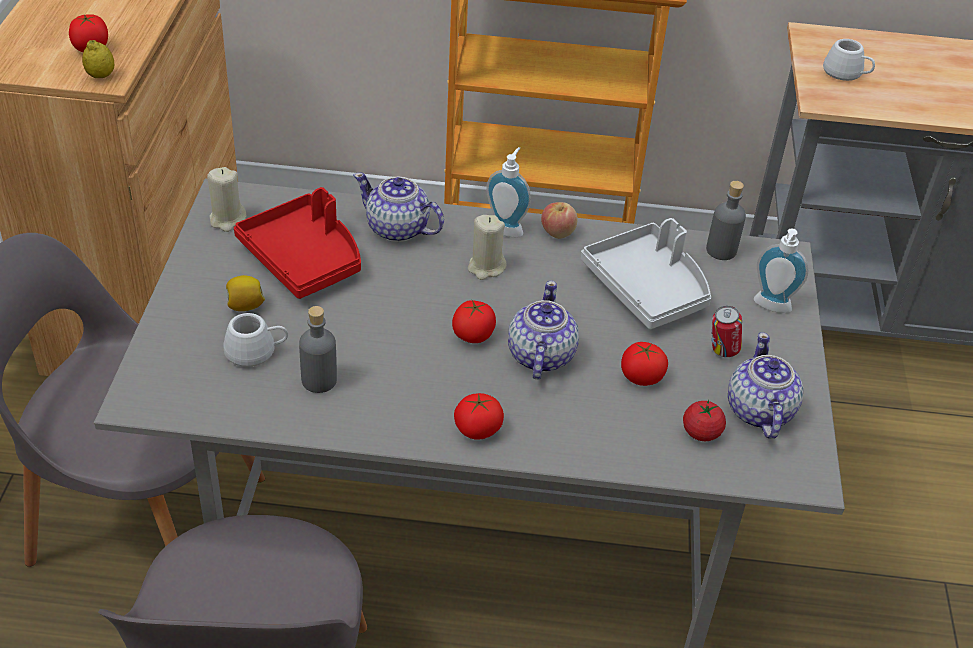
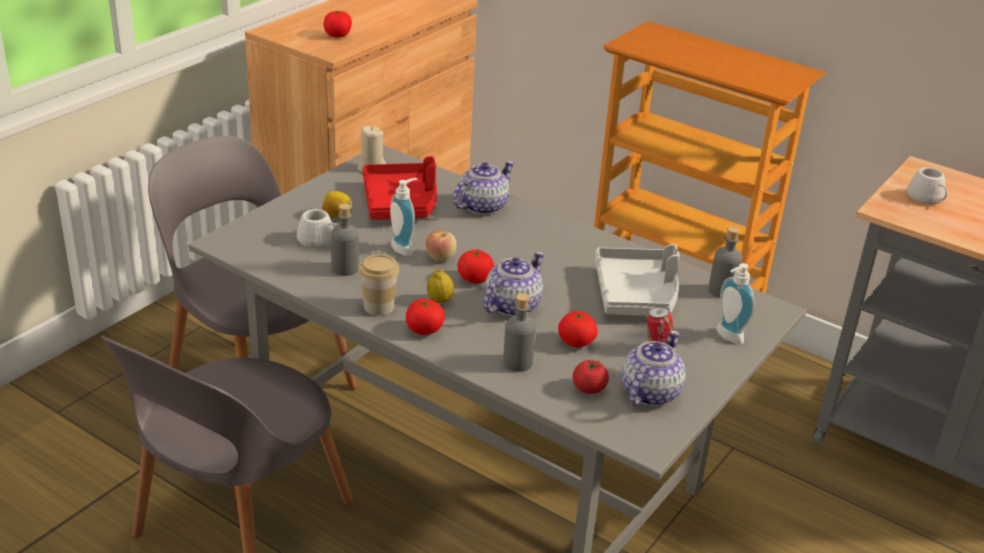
camera: 30 degrees right, 10 degrees down
(101, 76) = (328, 50): lemon -> lemon (439, 300)
(398, 229) = (481, 206): teapot -> teapot turned 75 degrees clockwise
(402, 419) = (378, 307): none -> cup
(486, 267) = (523, 245): beige candle -> none
(507, 228) = (563, 228): soap dispenser -> soap dispenser (405, 248)
(557, 232) = (598, 242): apple -> apple (440, 257)
(607, 431) = (517, 363): none -> grey bottle

